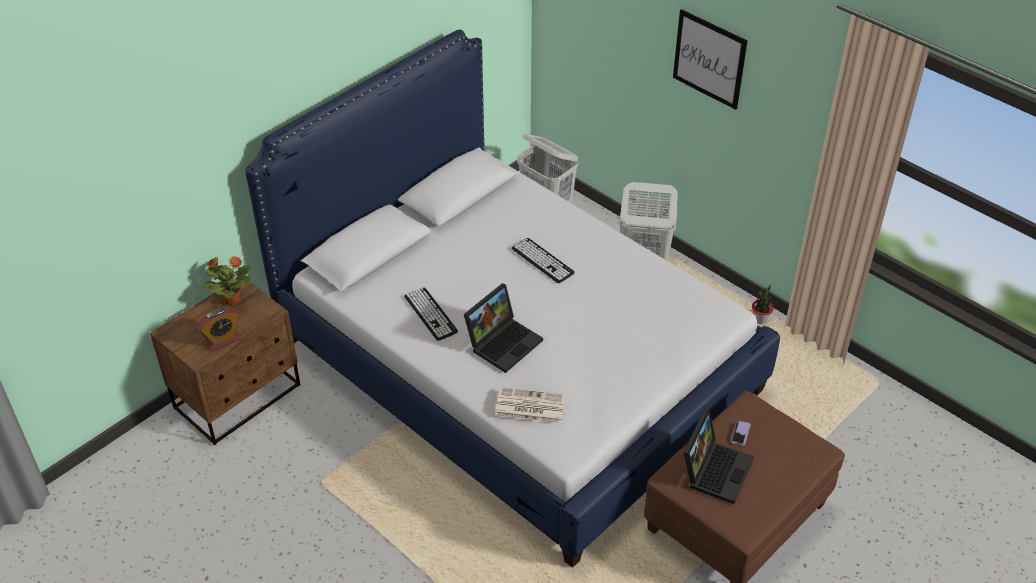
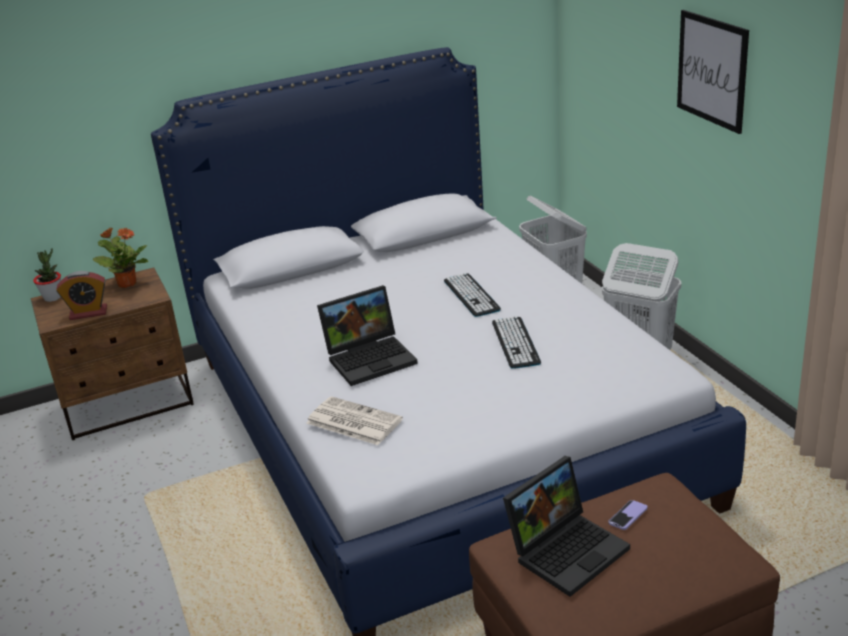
camera: 25 degrees right, 15 degrees down
(430, 314) = (312, 323): keyboard -> keyboard (515, 343)
(760, 319) = (764, 434): potted plant -> potted plant (53, 297)

